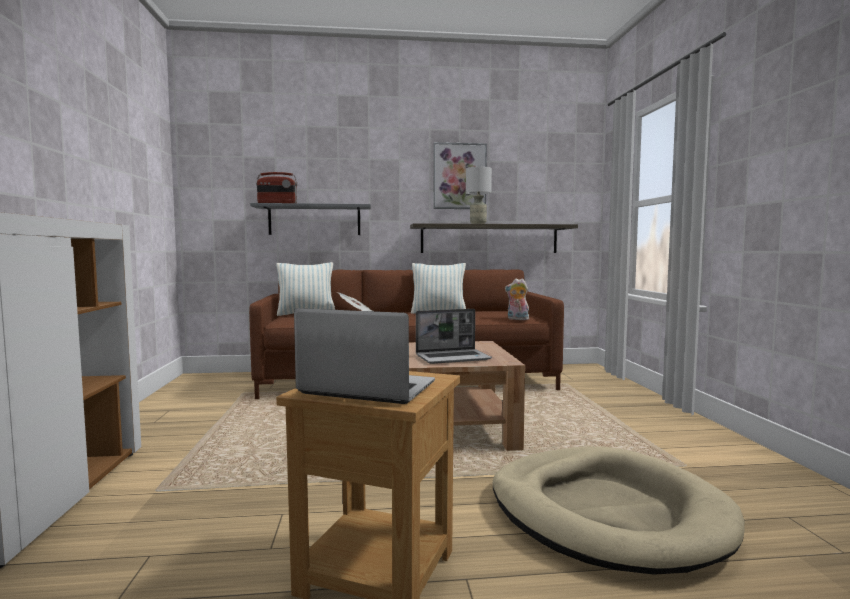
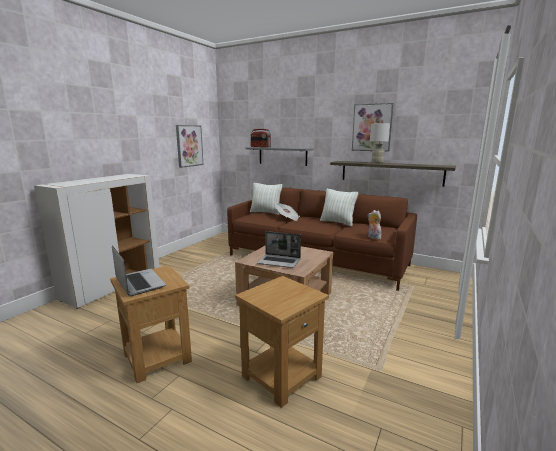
camera: 35 degrees right, 10 degrees up
(138, 193) = (189, 146): none -> picture
(606, 513) = (282, 376): beige dog bed -> brown side table

